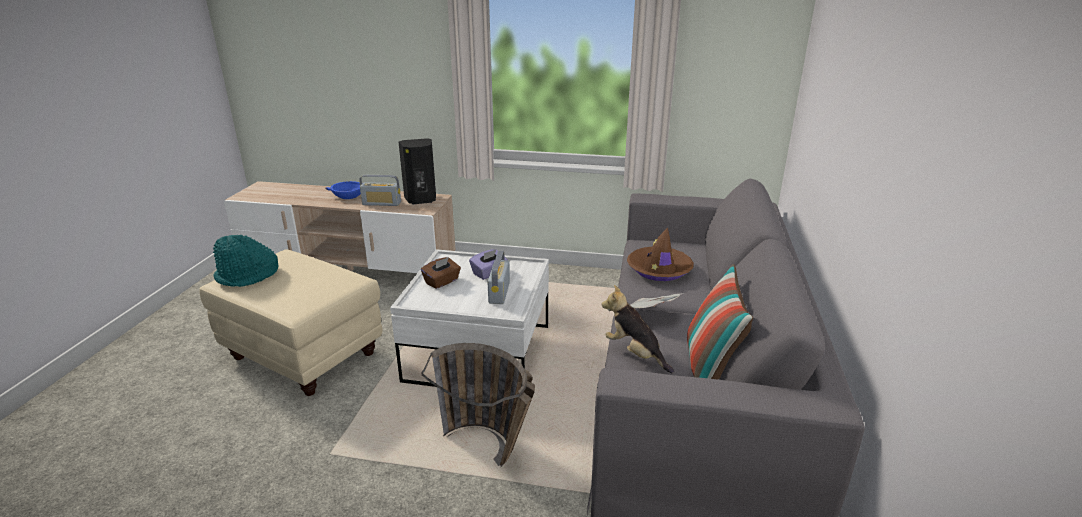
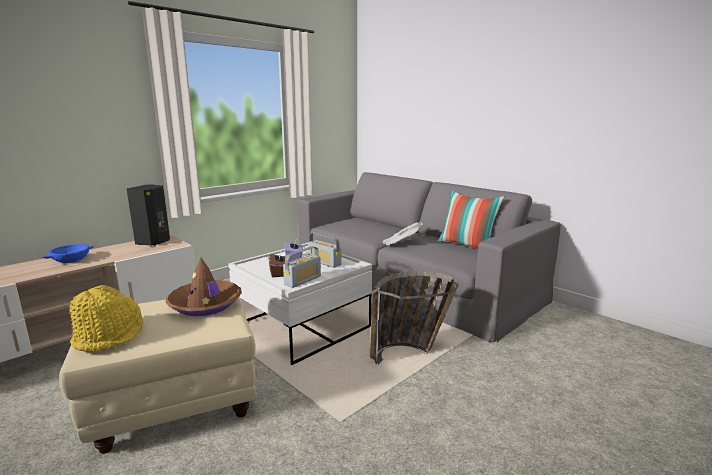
camera: 55 degrees left, 10 degrees down
(248, 276) = (110, 336): turquoise hat -> yellow hat
(382, 203) = (123, 253): radio -> radio (303, 280)
(635, 353) = (435, 254): plush toy -> none
(659, 270) = (363, 229): brown hat -> brown hat (205, 304)

